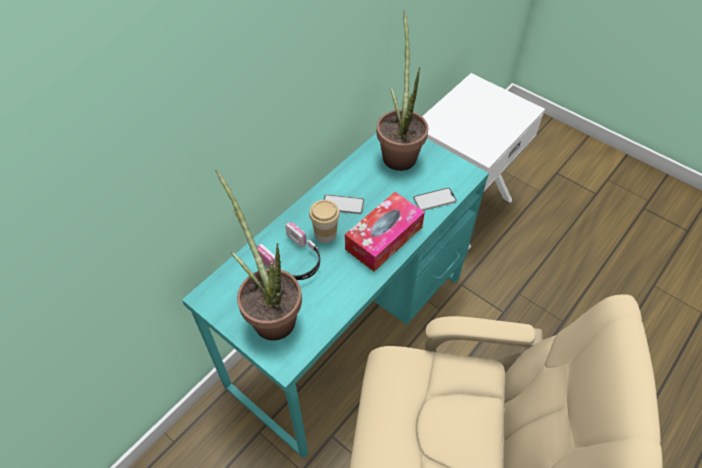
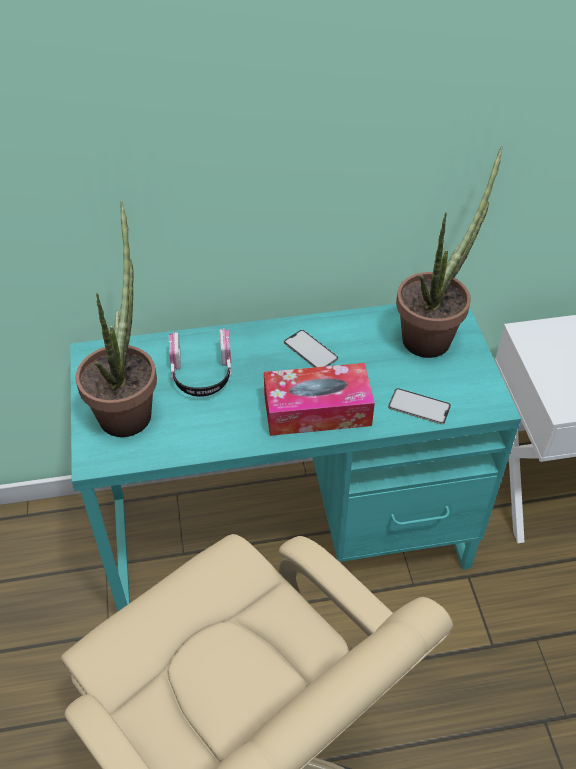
camera: 40 degrees right, 5 degrees down
(325, 234) = (261, 368): cup -> none

